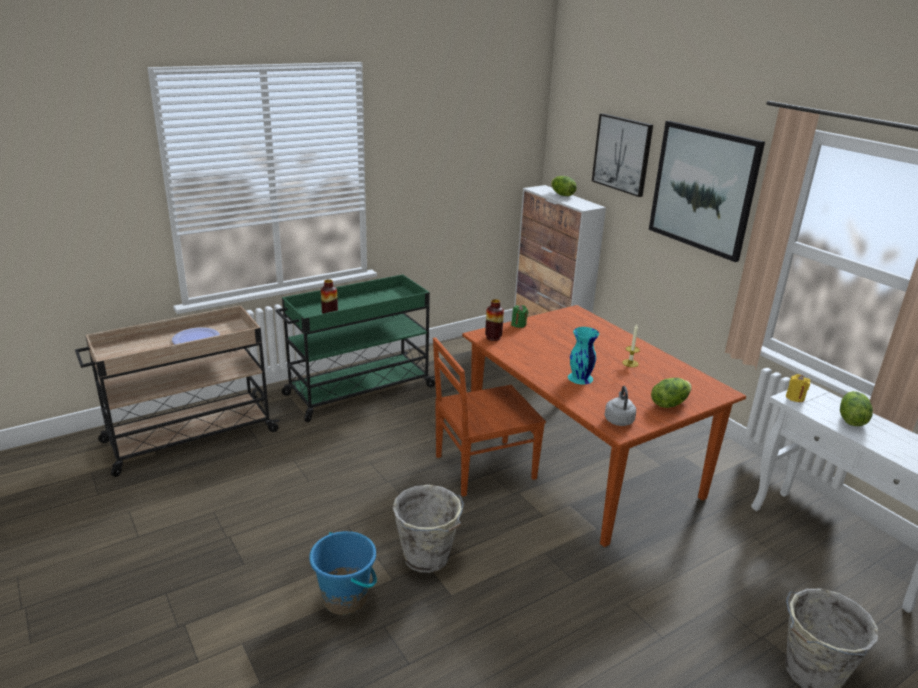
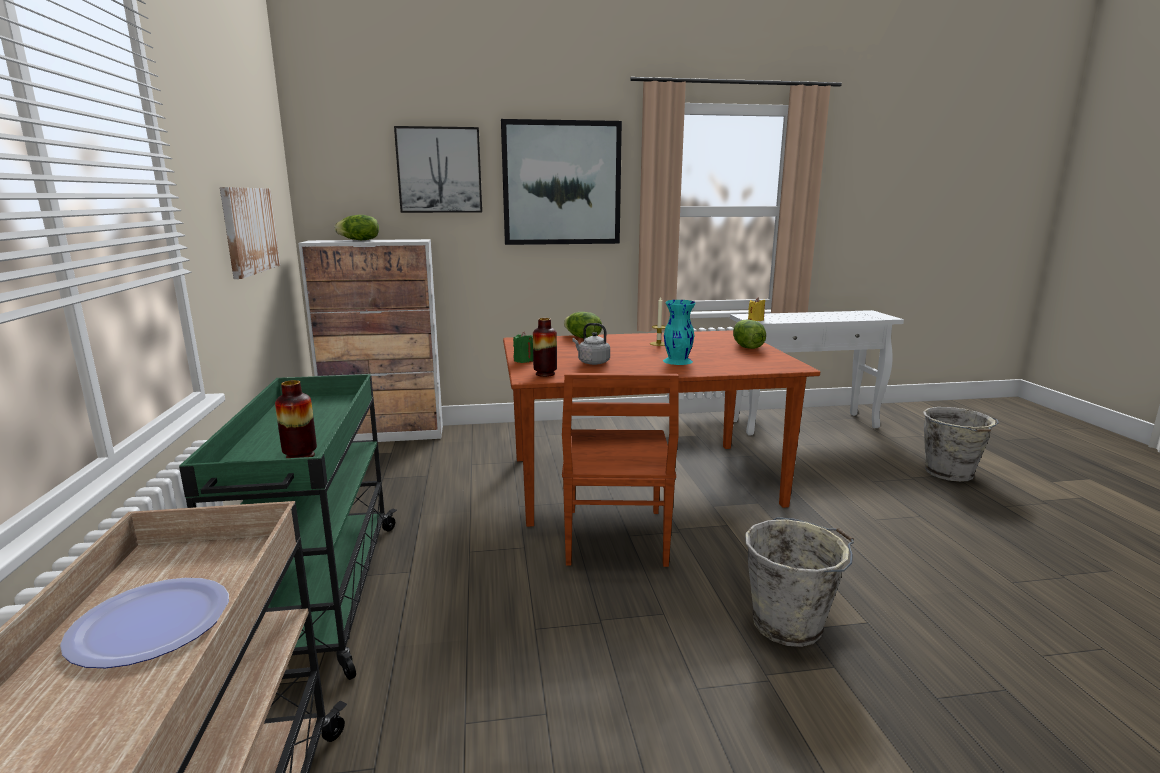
camera: 65 degrees left, 10 degrees down
(345, 598) = (878, 728): blue bucket -> none
(458, 181) = (249, 230): none -> picture
(618, 419) = (772, 364): grey kettle -> grey kettle (592, 362)
(850, 419) = (793, 317): lettuce -> lettuce (582, 337)

